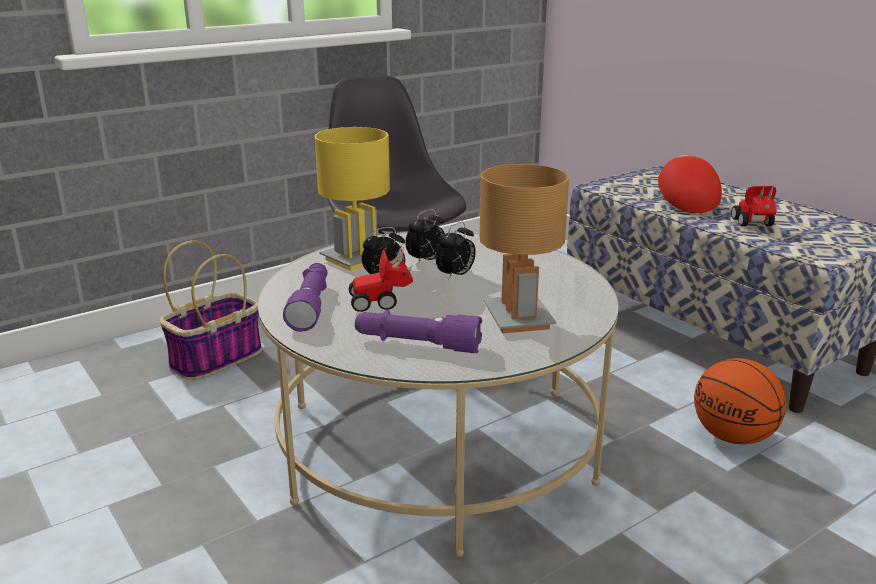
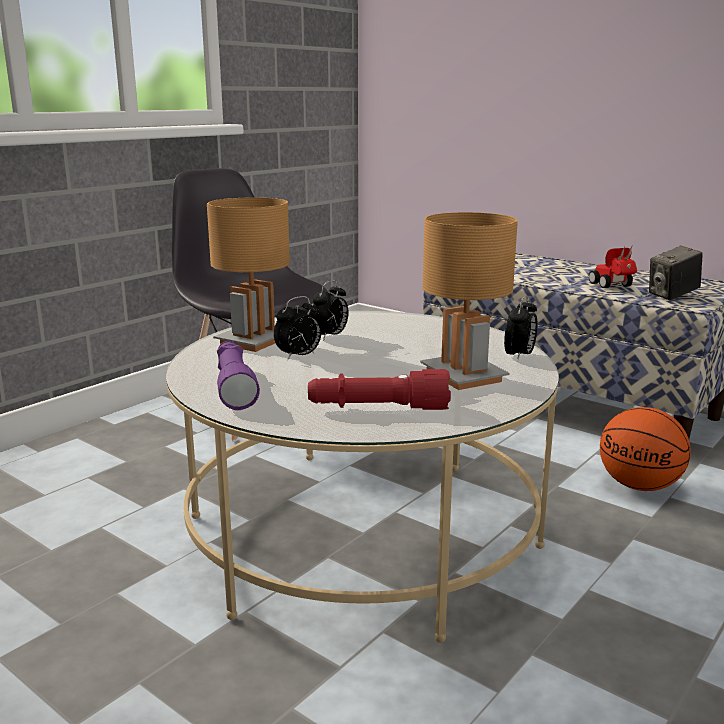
camera: 15 degrees left, 5 degrees down
(217, 358) = (74, 480): basket -> none
(356, 259) = (253, 341): yellow table lamp -> brown table lamp
(381, 302) = (310, 375): toy car -> none
(417, 344) = (378, 408): purple flashlight -> red flashlight
(456, 275) = (370, 346): alarm clock -> alarm clock (519, 356)
(684, 201) = (537, 273): red cap -> none
(809, 243) = (672, 296): none -> camera

